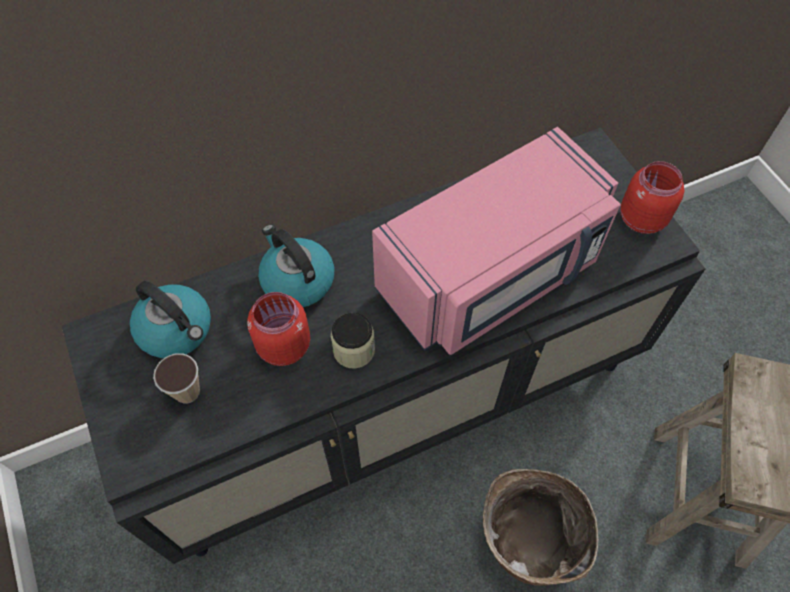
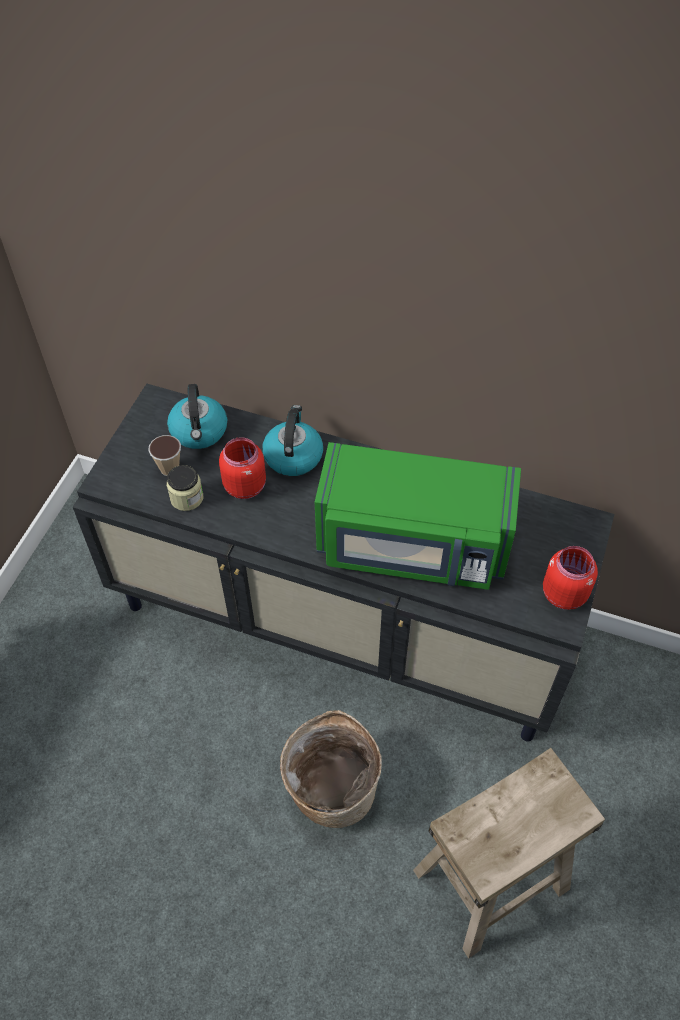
camera: 45 degrees right, 5 degrees down
(354, 350) = (280, 520): jar -> jar (187, 498)
(491, 276) = (412, 546): pink microwave -> green microwave

